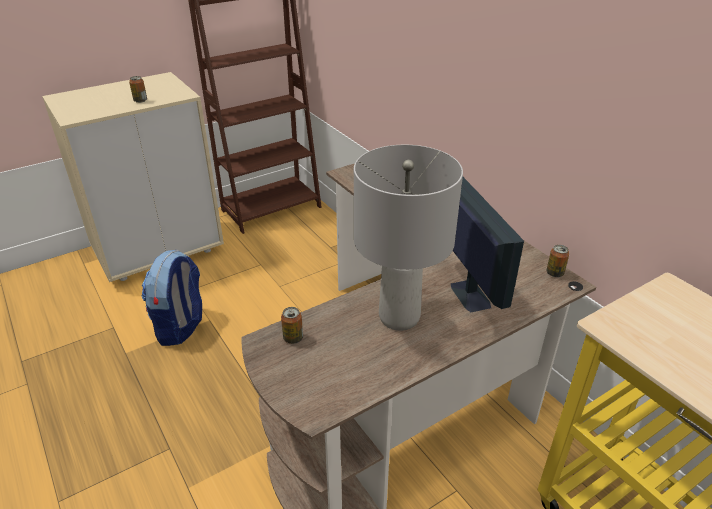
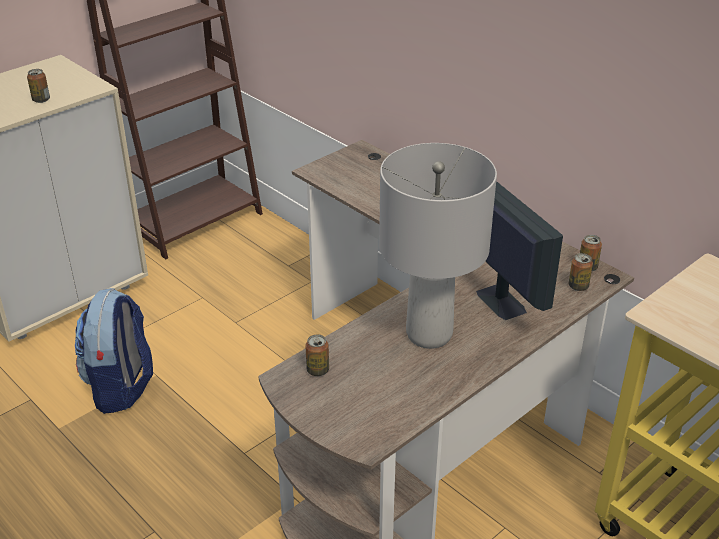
camera: 10 degrees left, 0 degrees up
(543, 289) = (578, 286): none -> can

